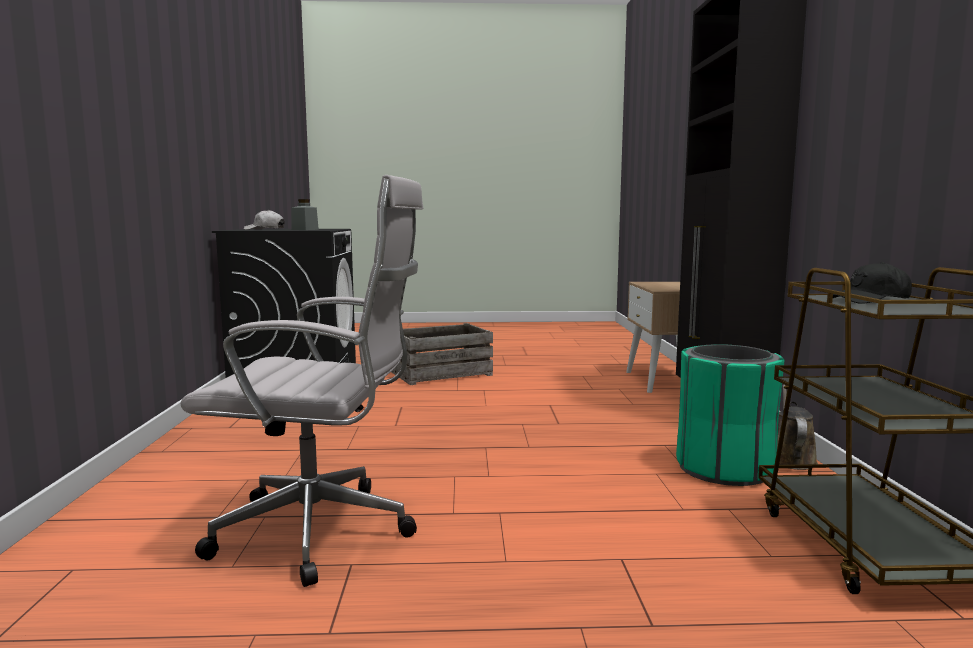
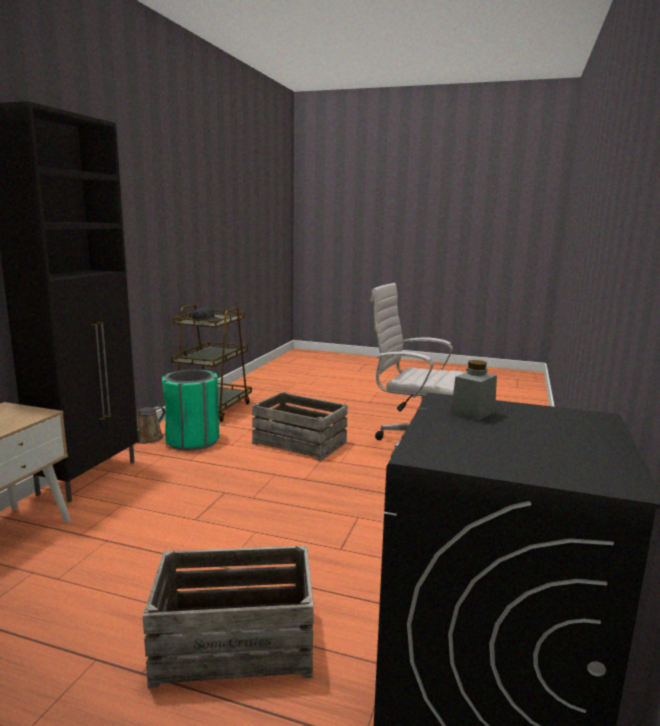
camera: 160 degrees left, 5 degrees up
(265, 229) = (552, 427): white cap -> none
(554, 497) = (300, 442): none -> crate

